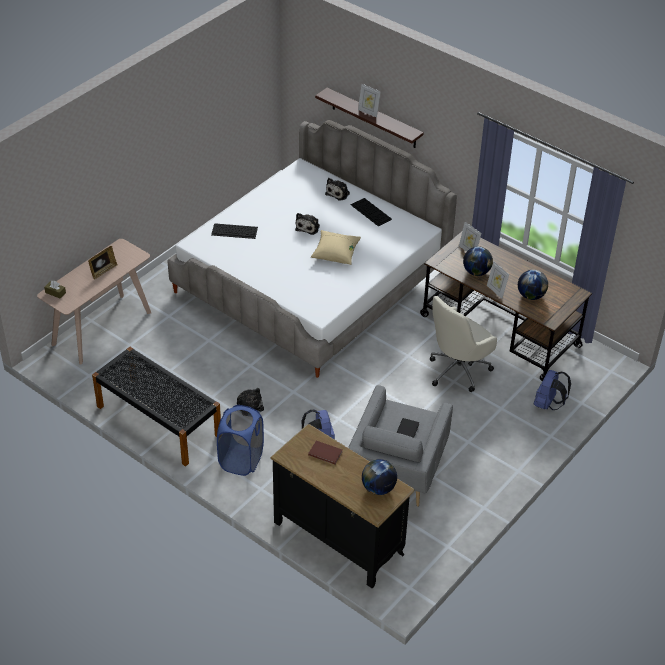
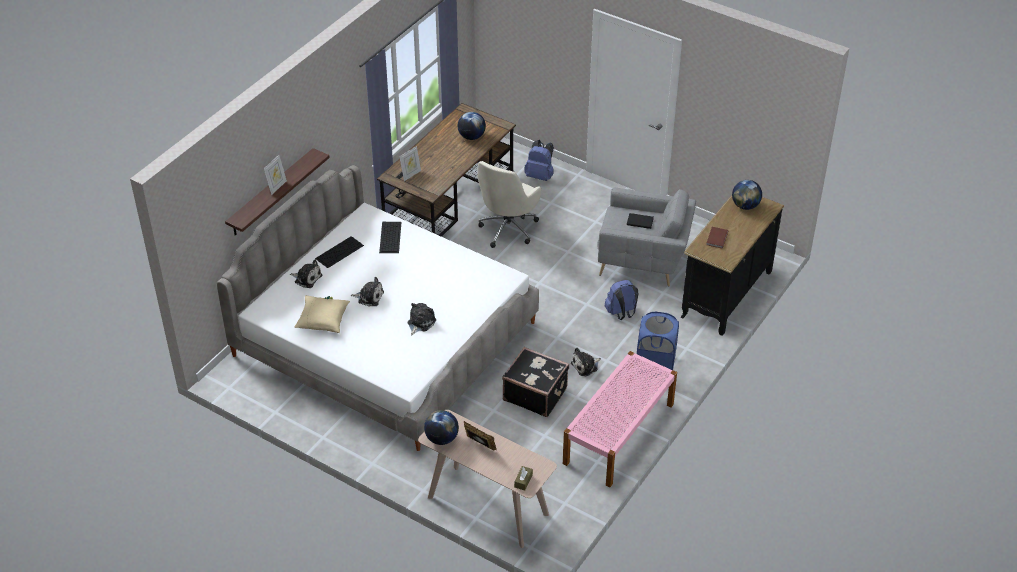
camera: 95 degrees left, 0 degrees up
(158, 421) = (619, 434): black bench -> pink bench
(222, 369) = (535, 393): none -> black suitcase
(235, 231) = (381, 354): keyboard -> keyboard (390, 237)
(269, 255) = (420, 322): none -> plush toy
(335, 253) = (412, 273): beige pillow -> beige pillow (323, 320)
(458, 371) = (508, 229): beige office chair -> beige office chair turned 75 degrees clockwise
(476, 272) = (443, 169): globe -> globe (441, 438)
(496, 291) = (468, 157): picture frame -> none

